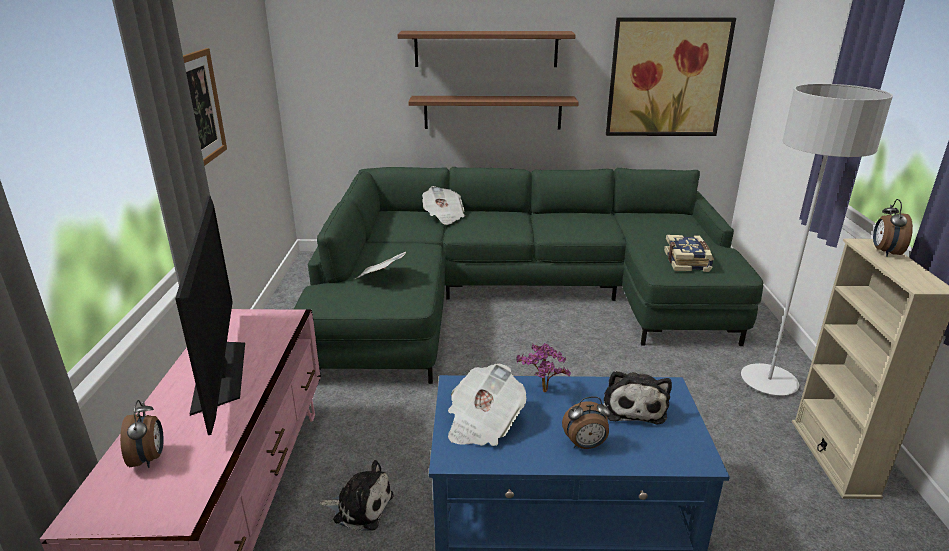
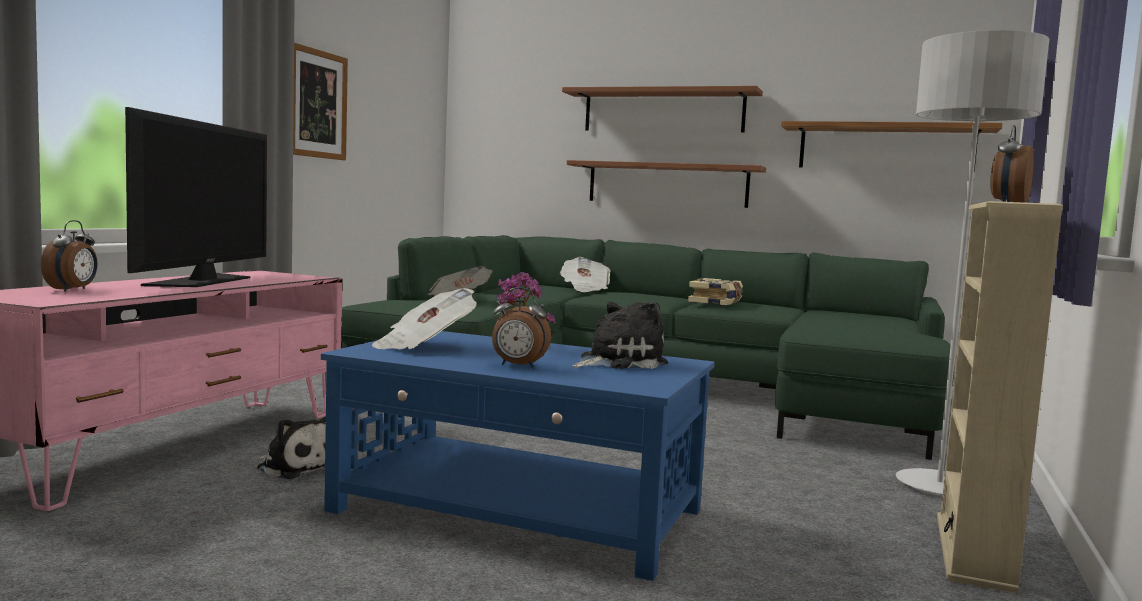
camera: 20 degrees right, 20 degrees down
(633, 406) = (618, 362): plush toy -> plush toy turned 150 degrees counterclockwise
(667, 78) = (885, 148): picture -> shelf
(688, 262) = (854, 332): book -> book (716, 302)

